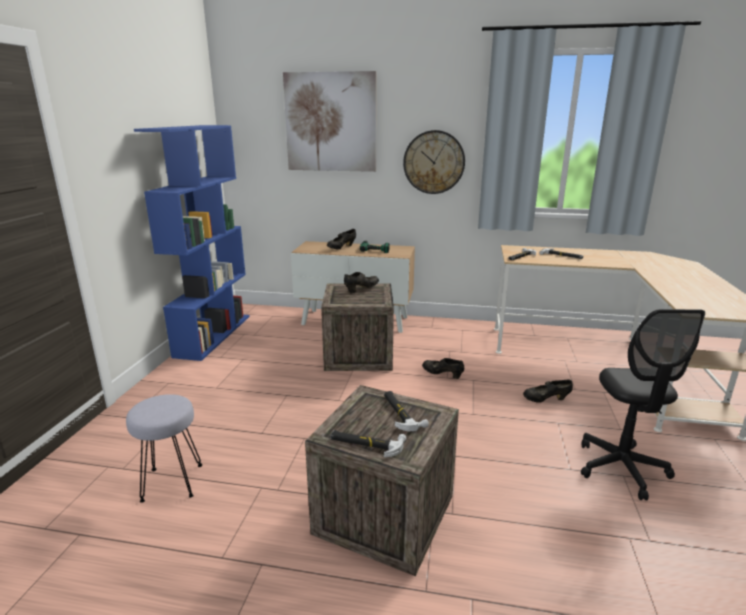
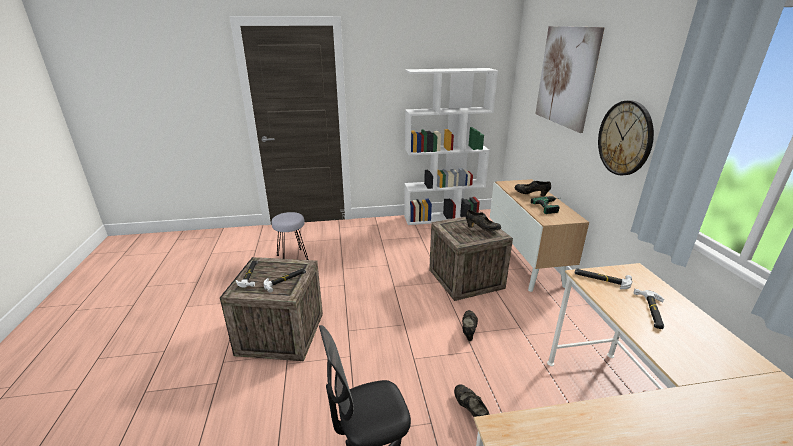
camera: 70 degrees right, 5 degrees up
(213, 335) = (443, 217): blue bookcase -> white bookcase

